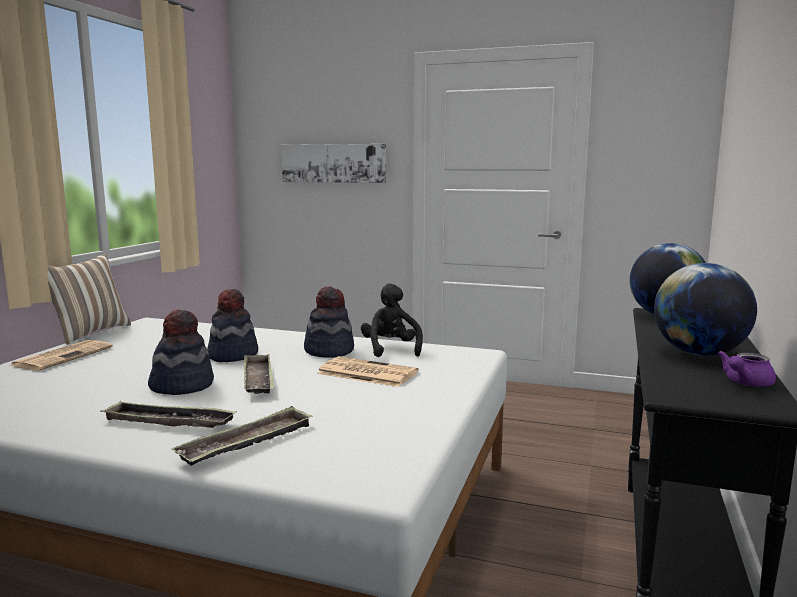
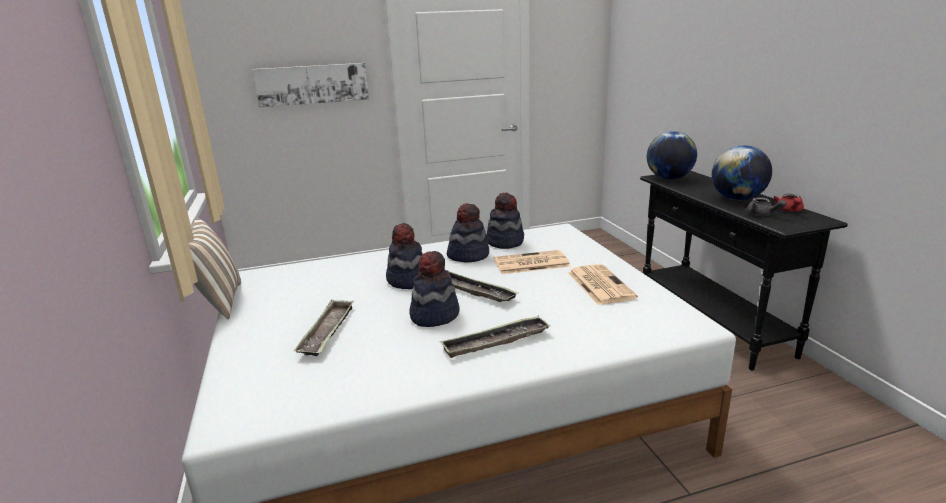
camera: 35 degrees left, 10 degrees up
(64, 356) = (259, 329): newspaper -> newspaper (599, 284)
(247, 443) = (577, 333): tray -> tray (327, 331)
(391, 349) = (505, 242): black plush toy -> hat
(681, 376) = (762, 214): none -> grey teapot
(745, 383) = (789, 211): purple teapot -> red teapot

